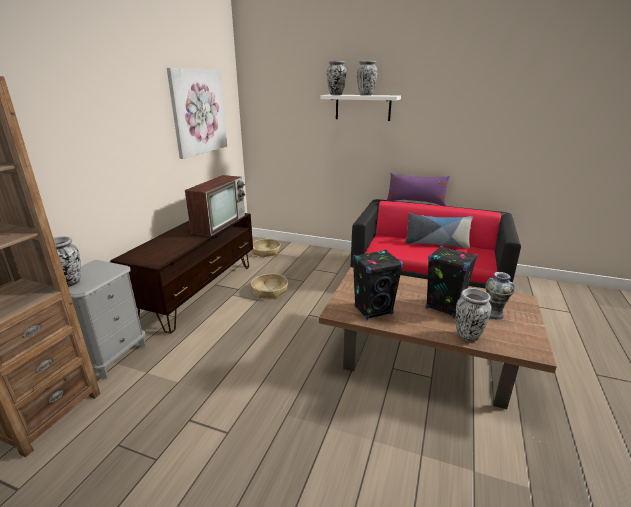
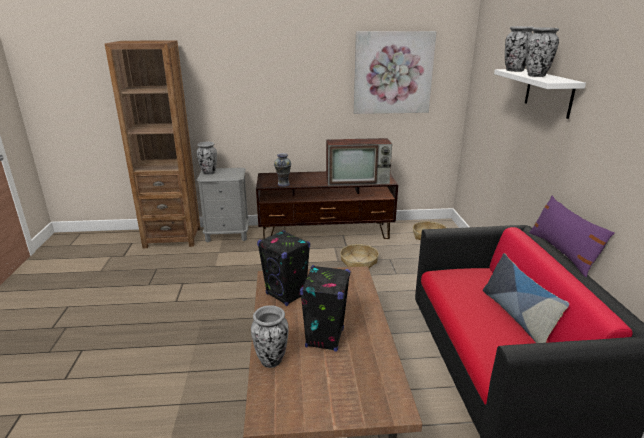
camera: 65 degrees right, 0 degrees up
(493, 314) = (334, 378): vase -> vase (283, 184)

